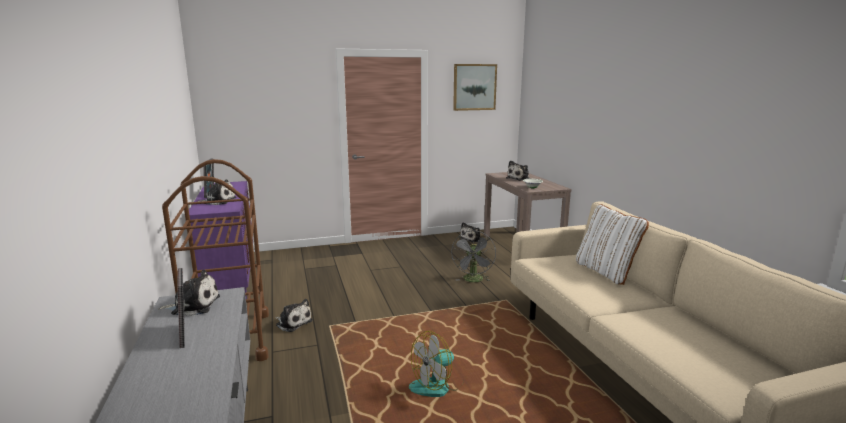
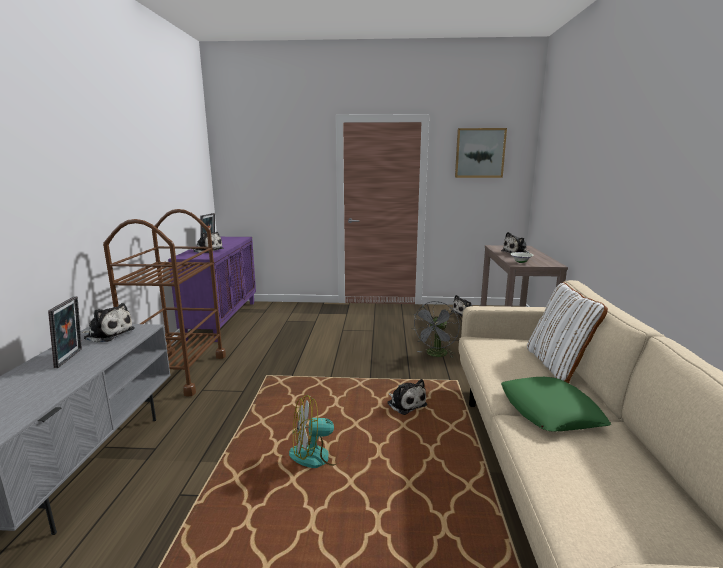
camera: 20 degrees right, 0 degrees up
(293, 323) = (239, 367): plush toy -> plush toy (405, 403)
(627, 307) = (550, 411): none -> green pillow

